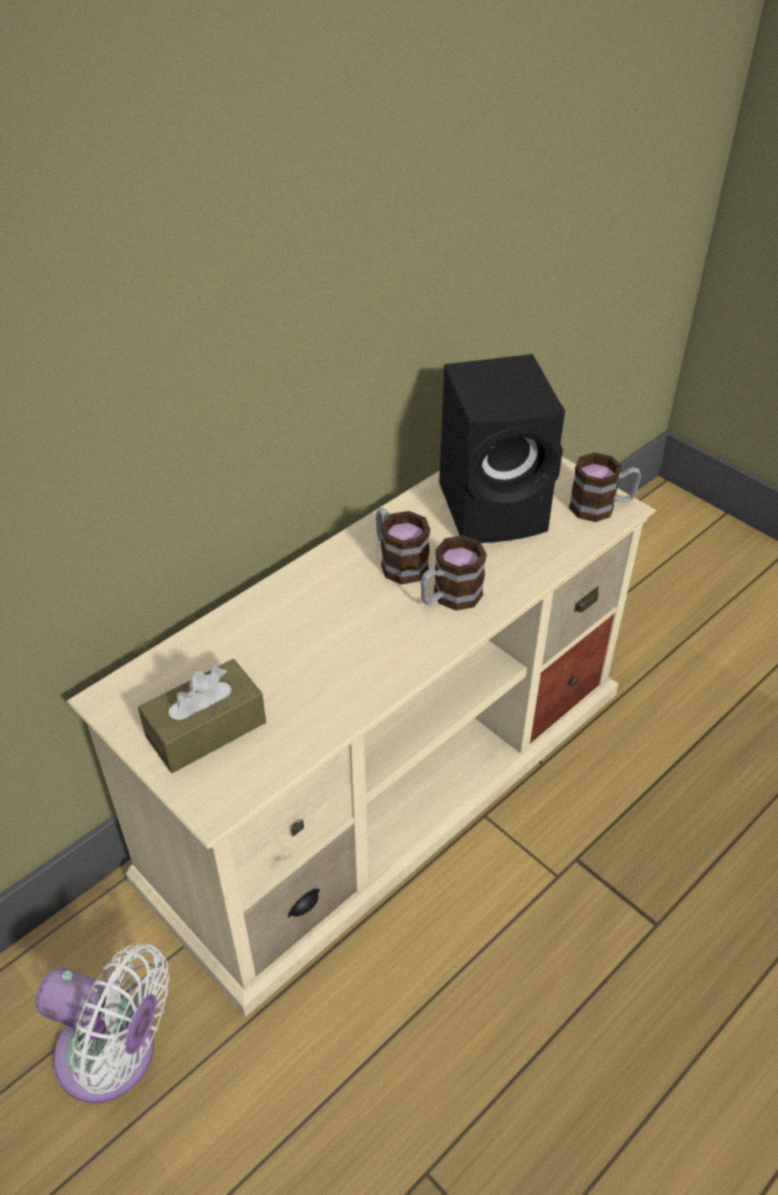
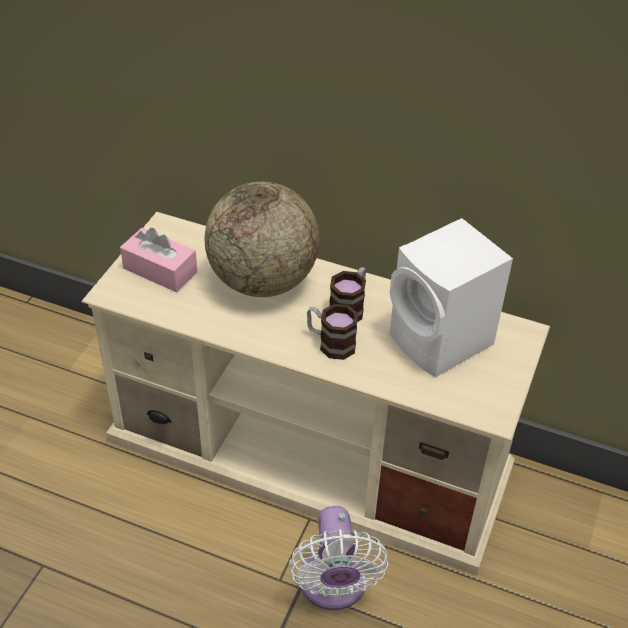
camera: 65 degrees right, 0 degrees up
(115, 1056) = (64, 394): white fan -> white fan (333, 587)
(206, 729) = (160, 270): brown tissue box -> pink tissue box
(301, 625) = (263, 281): none -> globe
(496, 508) = (442, 342): black speaker -> white speaker
(601, 506) = (488, 403): mug -> none

